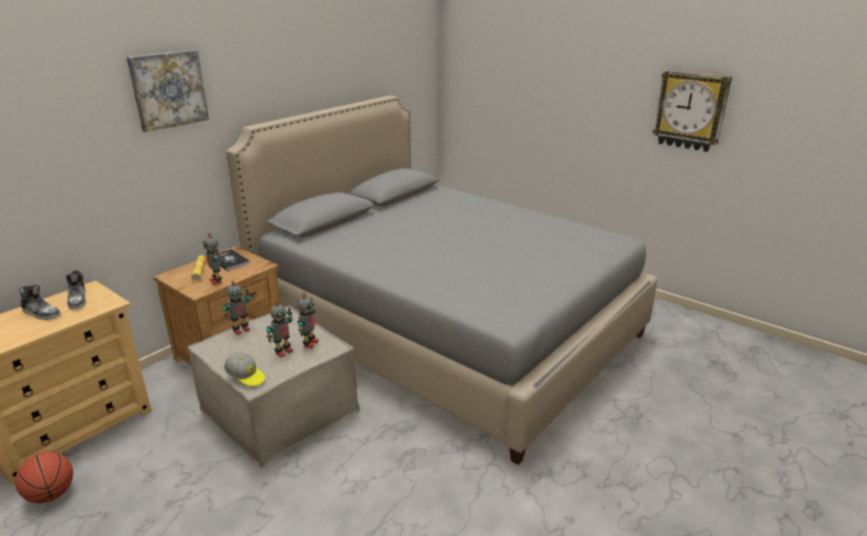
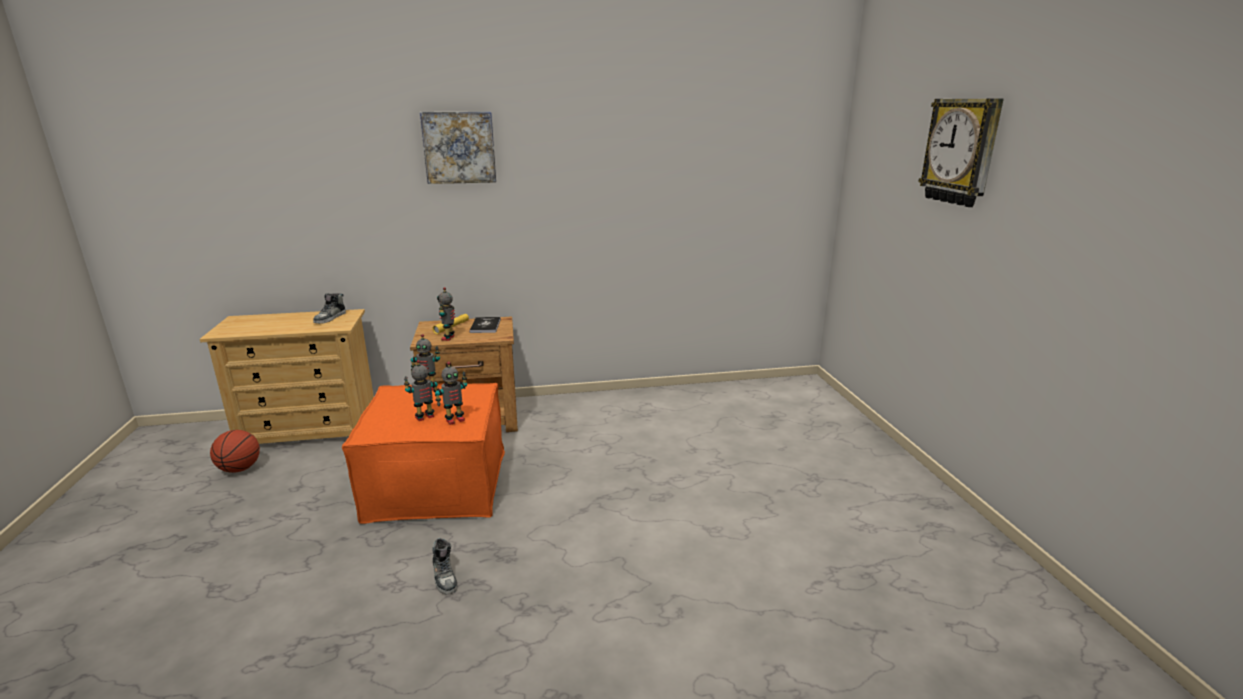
camera: 40 degrees right, 5 degrees down
(41, 313) = (298, 320): shoe -> shoe (445, 577)
(245, 376) = (371, 426): cap -> none
(280, 410) = (437, 484): beige ottoman -> orange ottoman
(283, 352) = (425, 418): toy robot -> toy robot turned 150 degrees clockwise
(445, 328) = (680, 477): grey bed -> none
(691, 111) = (1140, 247): wall clock -> wall clock (961, 152)

